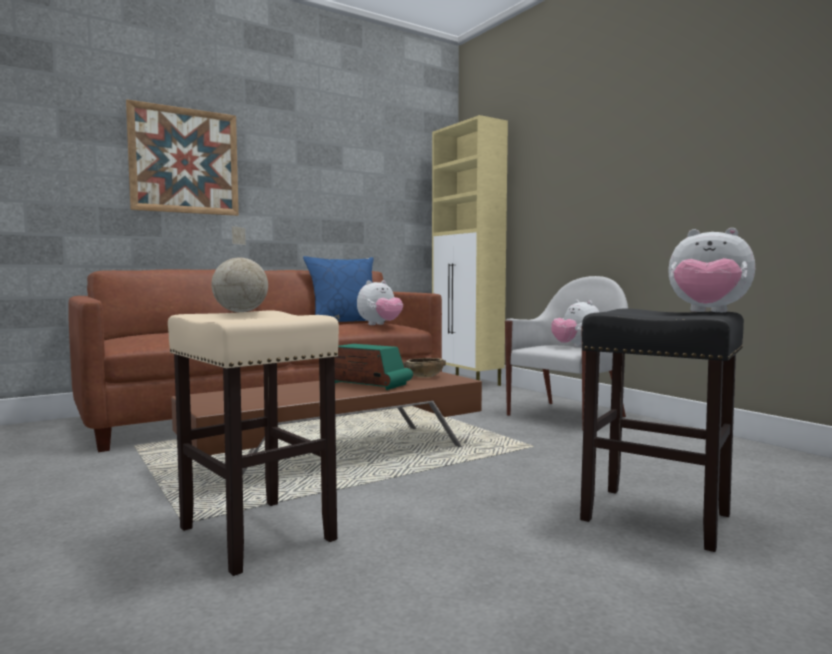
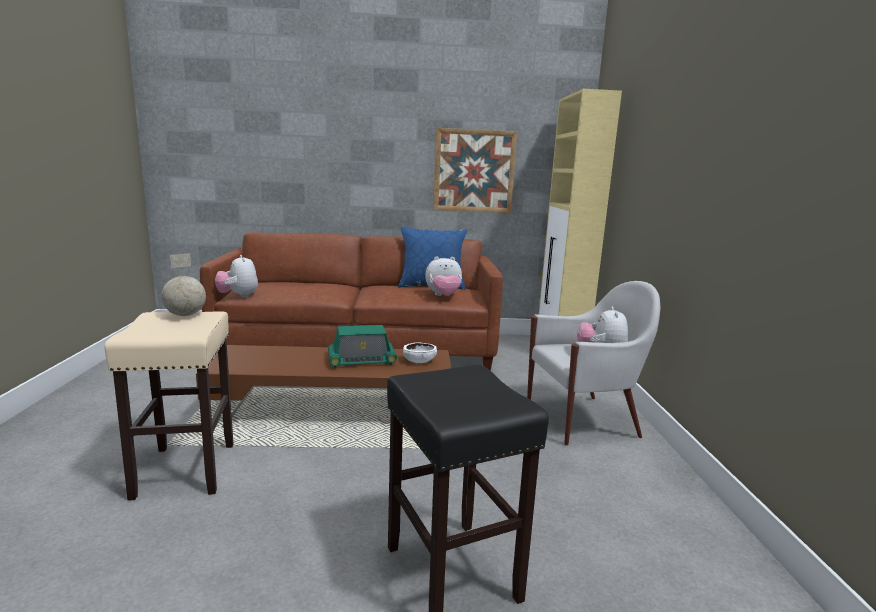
camera: 30 degrees right, 10 degrees up
(184, 161) = (321, 143): picture -> picture (474, 171)
(368, 384) = (362, 361): radio -> radio turned 105 degrees clockwise
(424, 377) = (419, 361): brown bowl -> white bowl
(707, 312) = (502, 403): plush toy -> plush toy (238, 296)

